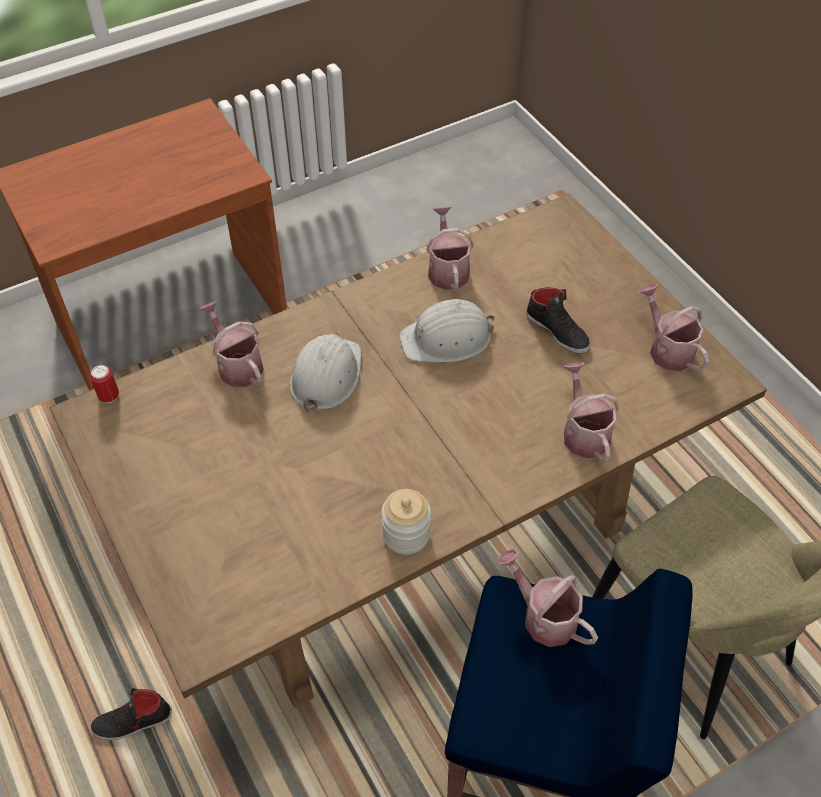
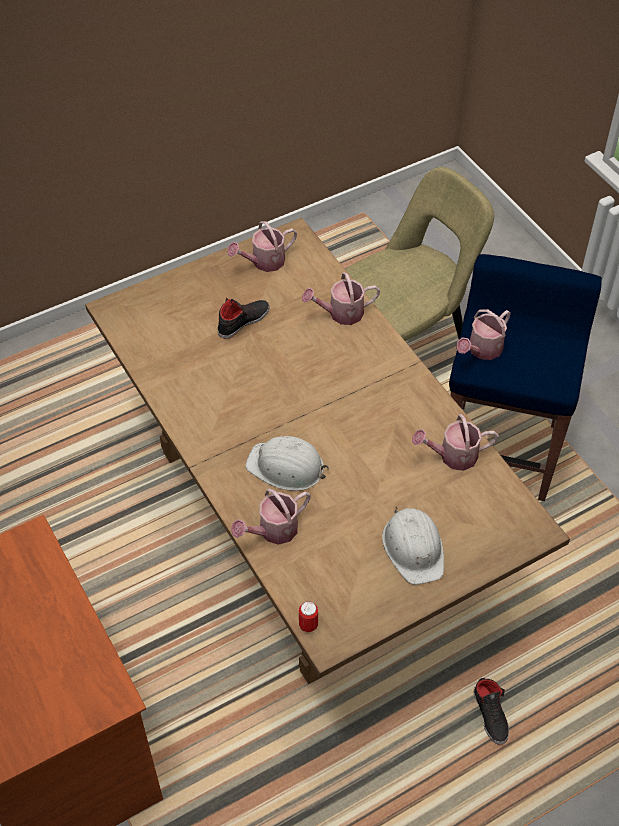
camera: 90 degrees left, 0 degrees up
(406, 534) = (433, 414): jar -> none
(447, 269) = (170, 387): watering can -> watering can (453, 456)
(447, 339) = (249, 388): white hard hat -> white hard hat (414, 548)

